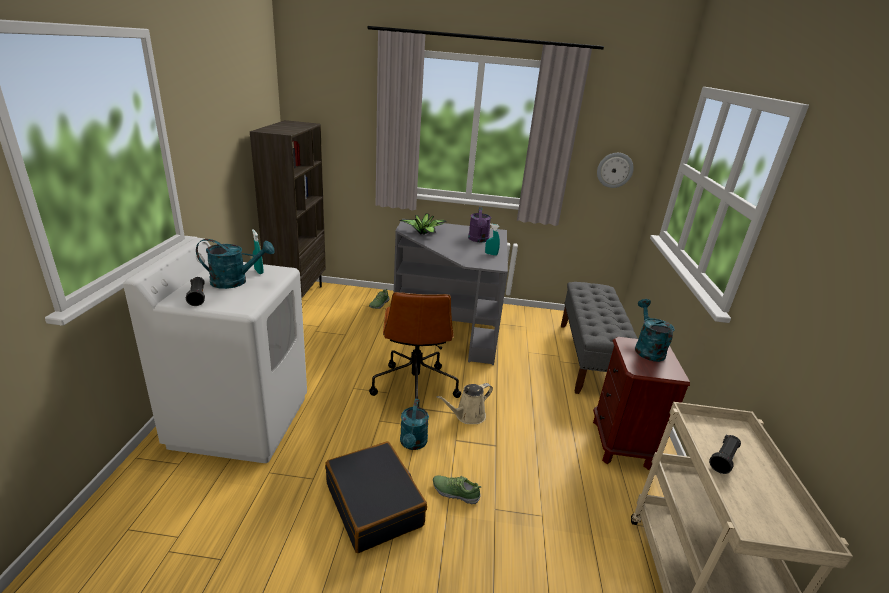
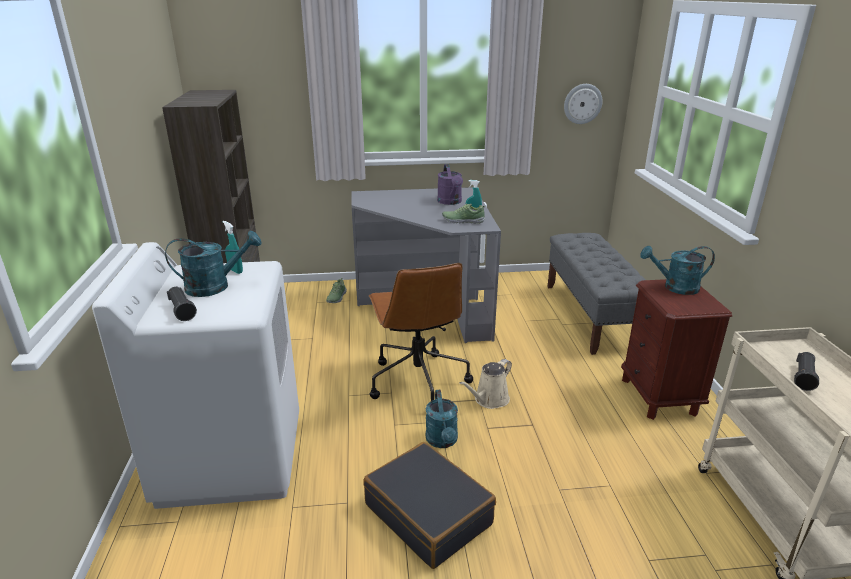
camera: 10 degrees left, 0 degrees up
(423, 233) = (385, 204): potted plant -> none
(455, 492) = (511, 482): shoe -> shoe (463, 221)
(647, 349) = (675, 287): turquoise watering can -> turquoise watering can turned 75 degrees counterclockwise

